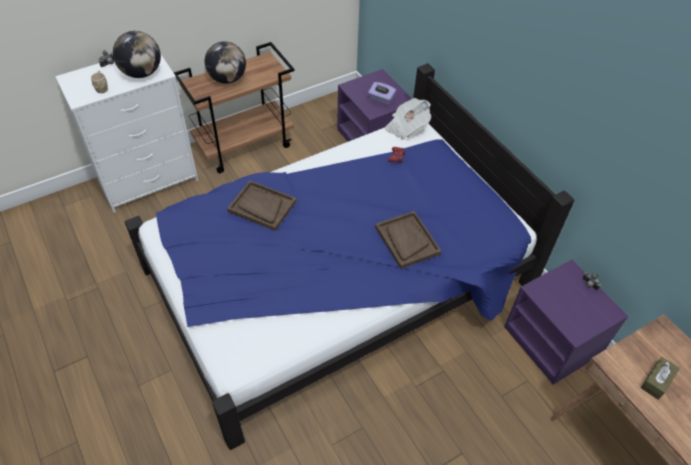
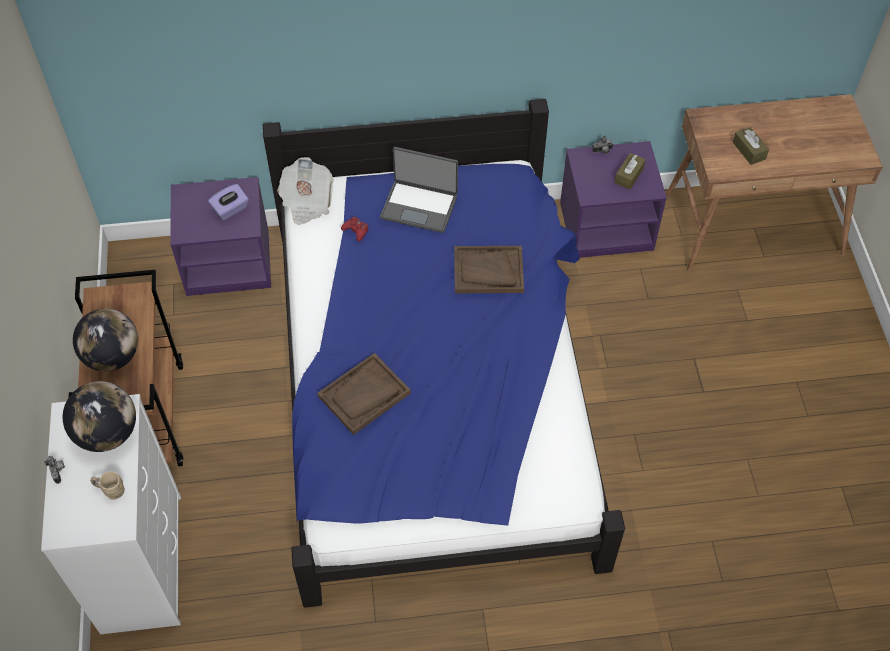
camera: 65 degrees left, 5 degrees up
(441, 183) = (419, 206): none -> laptop
(577, 311) = (629, 175): none -> brown tissue box

